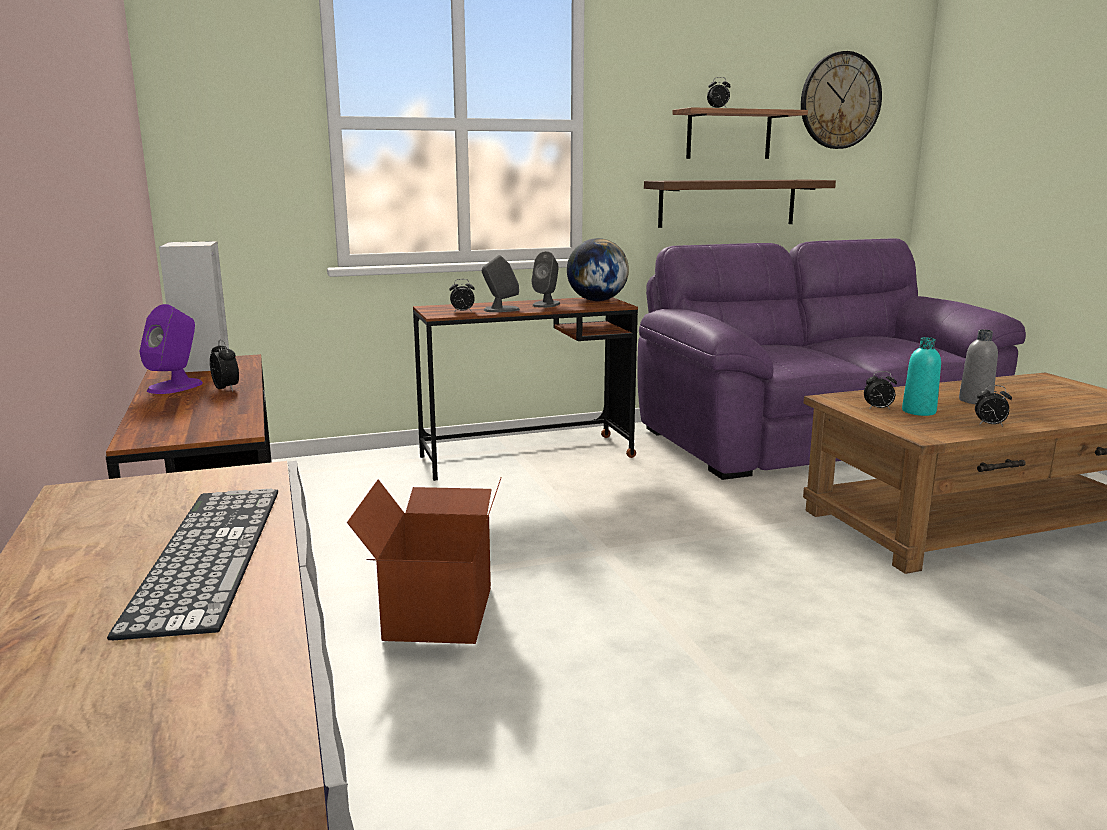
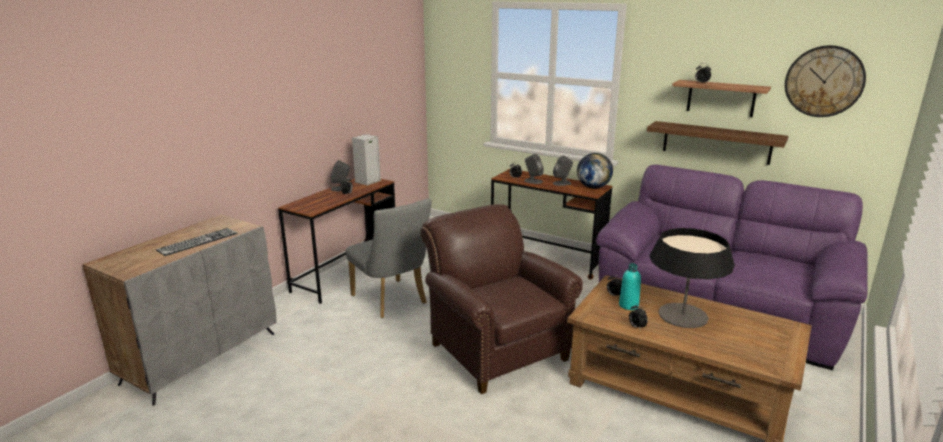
camera: 50 degrees right, 5 degrees up
(176, 386) = (341, 188): purple speaker -> grey speaker
(436, 613) = (392, 301): cardboard box -> grey chair
(742, 587) = (495, 349): none -> brown armchair
(975, 401) = (683, 315): grey bottle -> table lamp

